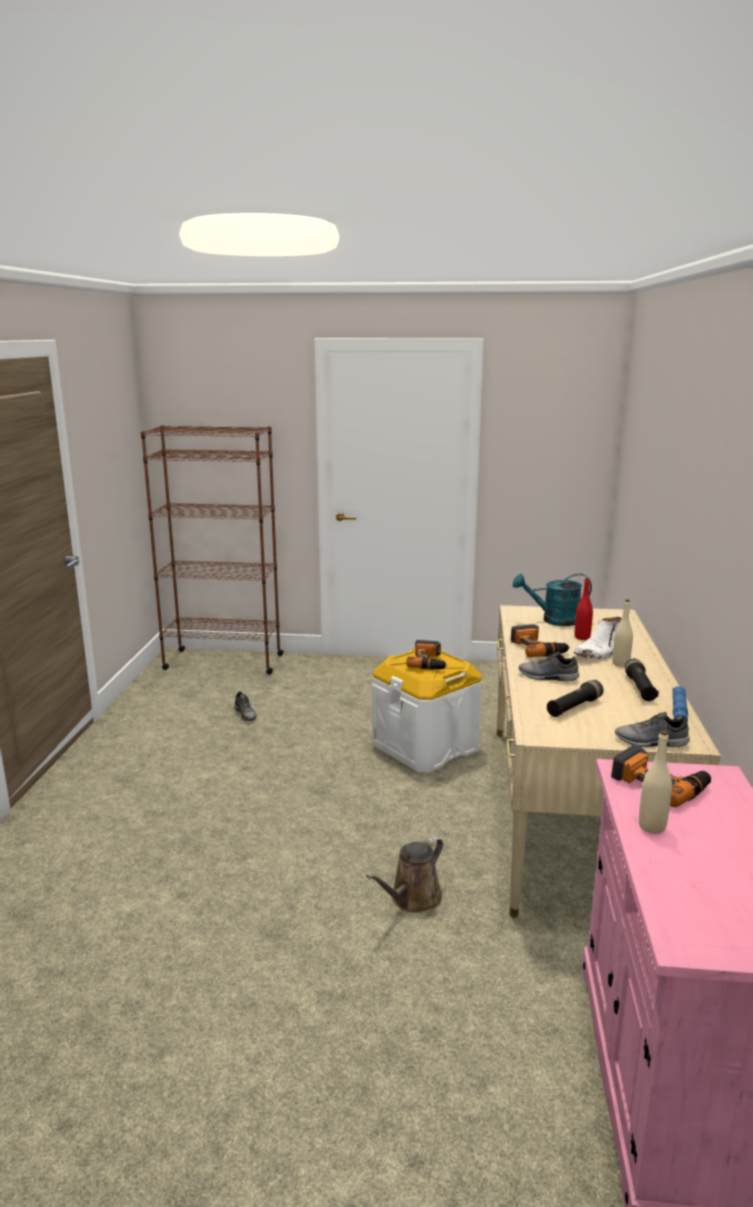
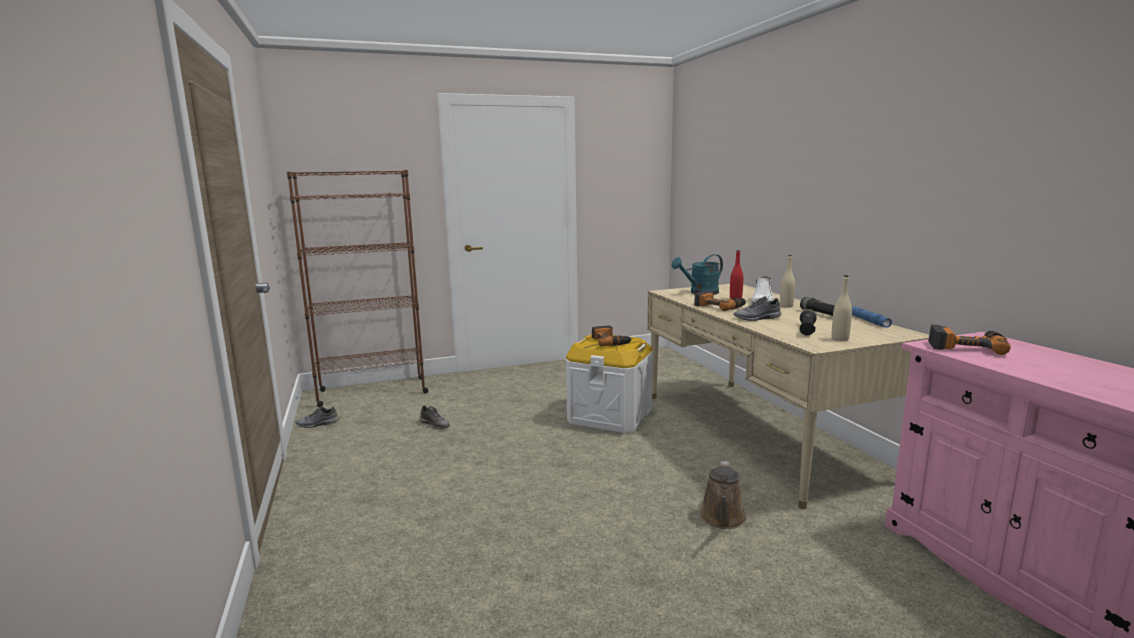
camera: 25 degrees left, 5 degrees down
(651, 742) = (888, 337): grey shoe -> grey shoe (317, 424)
(652, 827) = (1016, 366): beige bottle -> beige bottle (840, 339)

